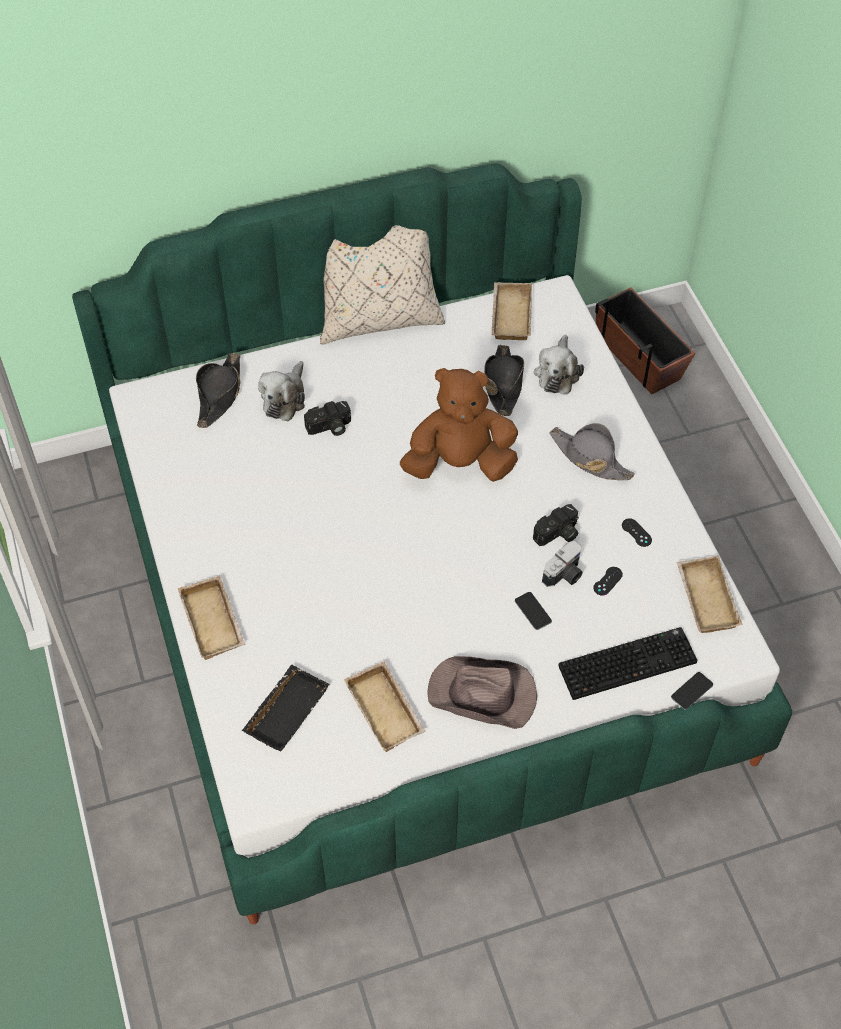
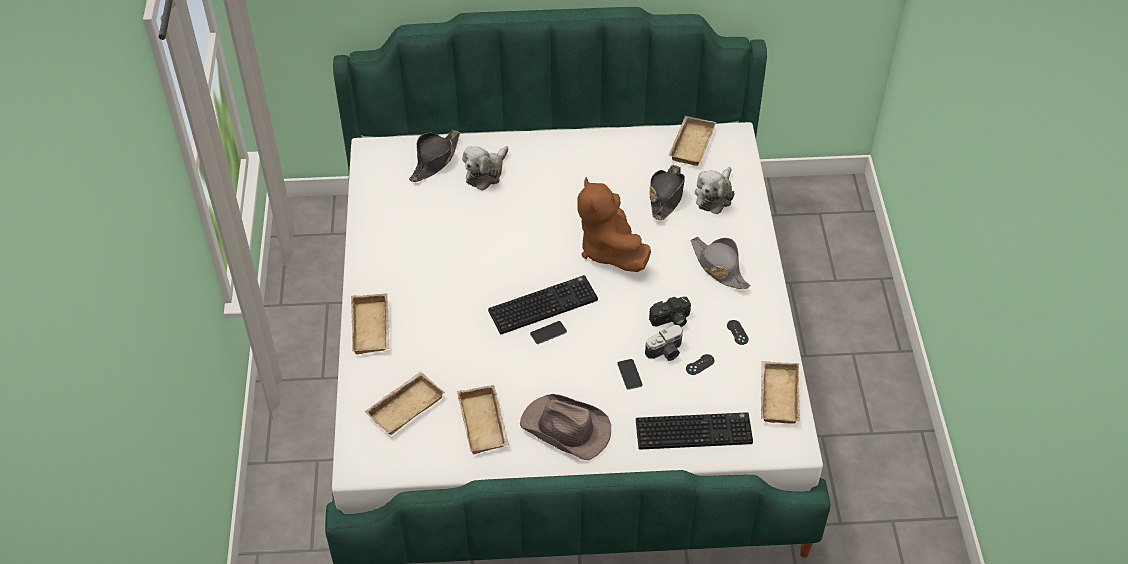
camera: 15 degrees right, 5 degrees down
(285, 710) = (405, 405): black tray -> beige tray
(329, 428) = (513, 202): camera -> none
(378, 319) = (581, 127): beige pillow -> none
(406, 547) = (543, 304): none -> keyboard
(460, 463) = (609, 249): brown plush toy -> brown plush toy turned 120 degrees counterclockwise
(638, 356) = (813, 210): planter -> none
(692, 691) = (740, 464): phone -> phone (548, 333)

